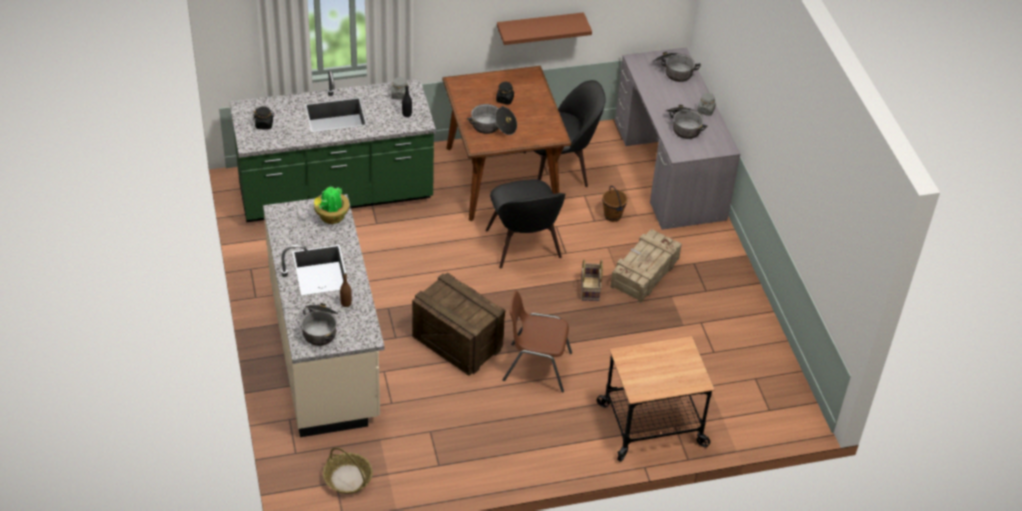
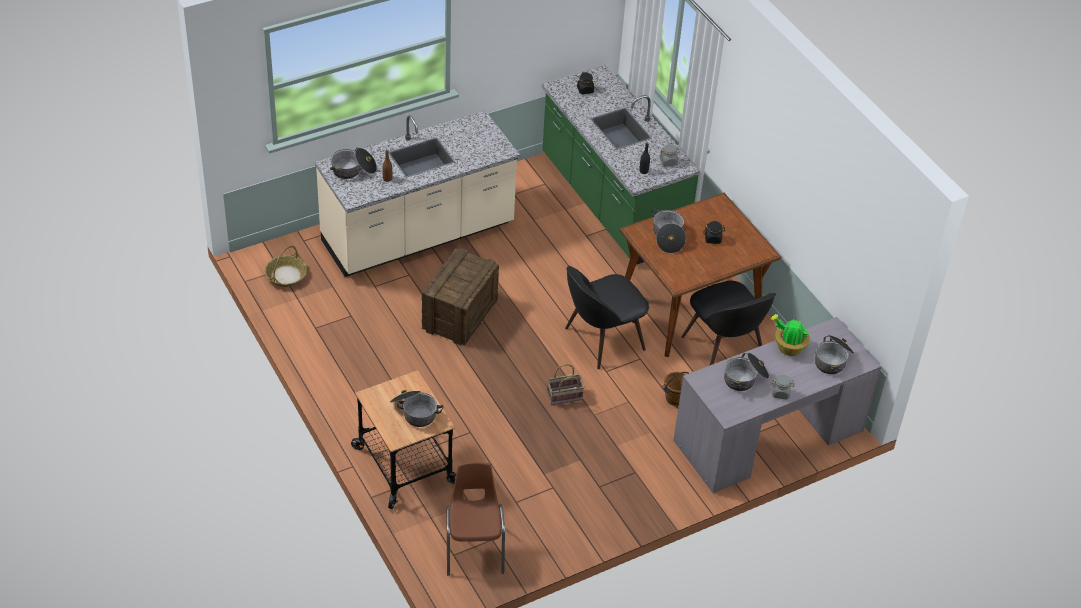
camera: 75 degrees right, 0 degrees up
(331, 217) = (486, 151): potted plant -> potted plant (788, 347)
(536, 366) = (449, 372): brown chair -> brown chair (474, 547)
(539, 28) = (792, 221): brown shelf -> none
(644, 273) = (604, 434): crate -> none
(666, 361) = (414, 412): none -> cooking pot

